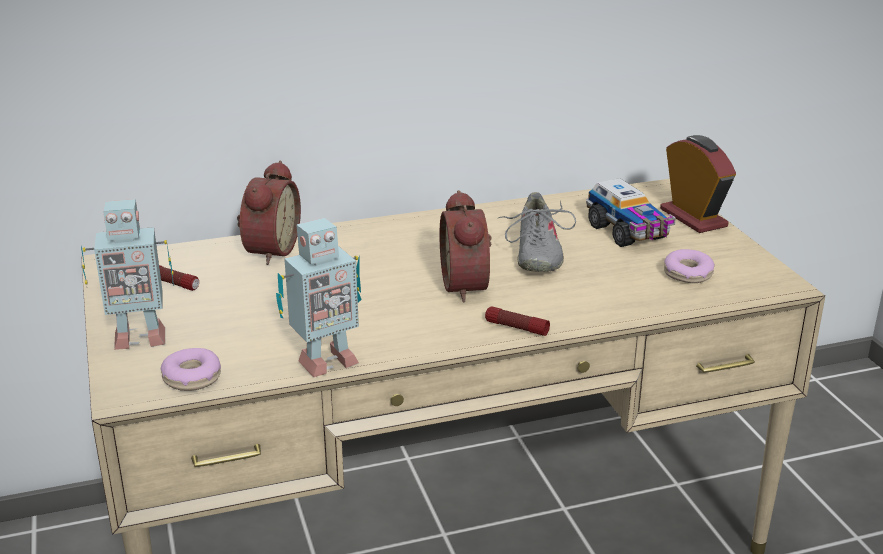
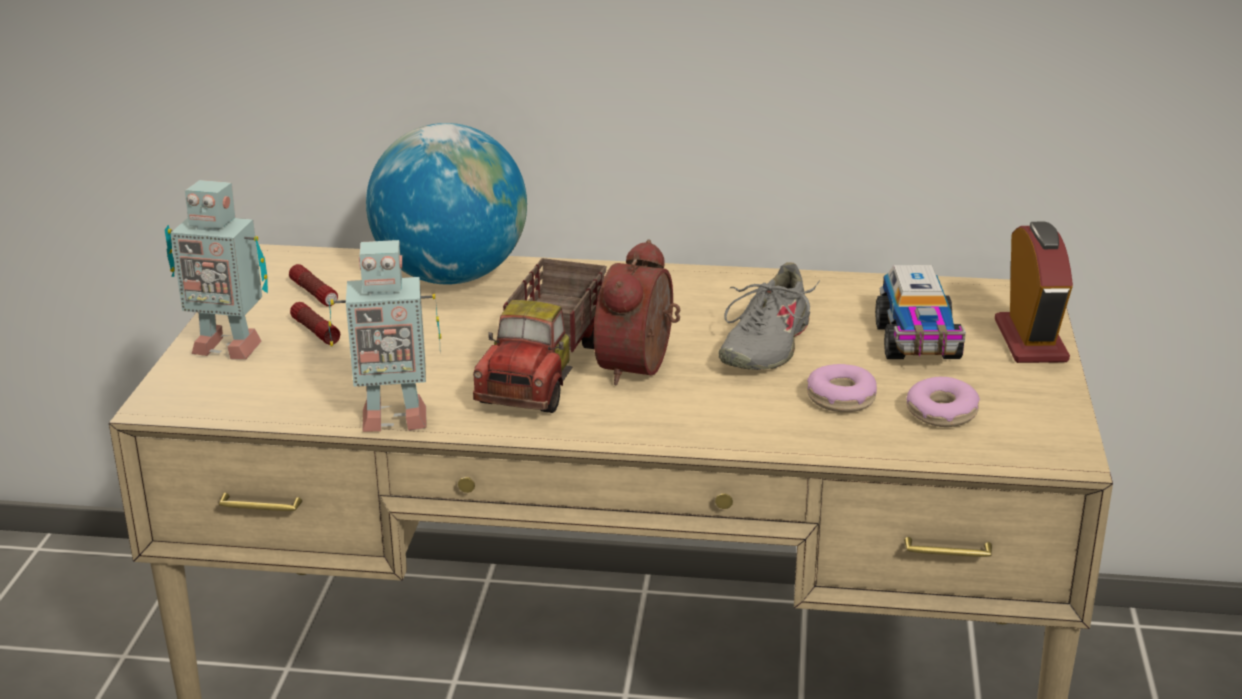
camera: 25 degrees right, 0 degrees up
(192, 377) = (241, 402): donut -> donut (841, 398)
(268, 250) = (451, 277): alarm clock -> globe
(405, 302) = (546, 371): none -> toy truck
(516, 328) = (648, 430): flashlight -> flashlight (315, 331)

